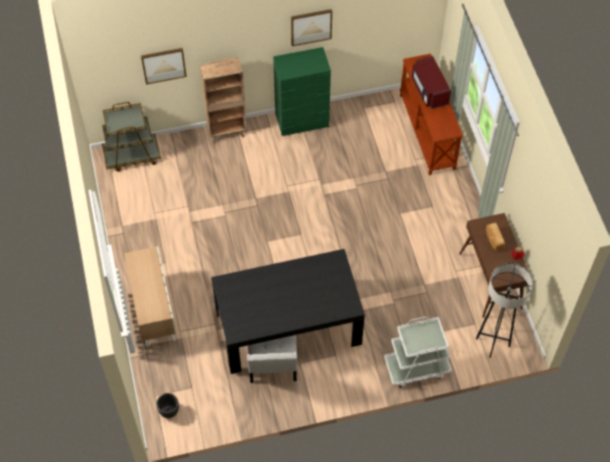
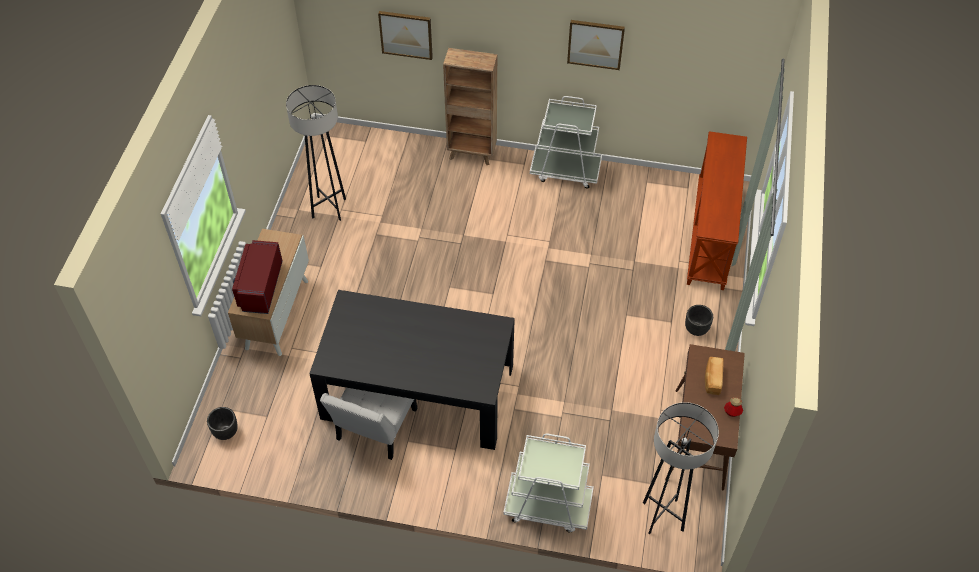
camera: 25 degrees right, 5 degrees down
(132, 156) = (353, 142): brown cart -> none
(144, 215) = (329, 208): none -> grey floor lamp
(302, 120) = (565, 170): green dresser -> white cart
(429, 90) = (722, 177): red microwave -> red microwave (260, 287)
(451, 205) = (696, 329): none -> black planter

